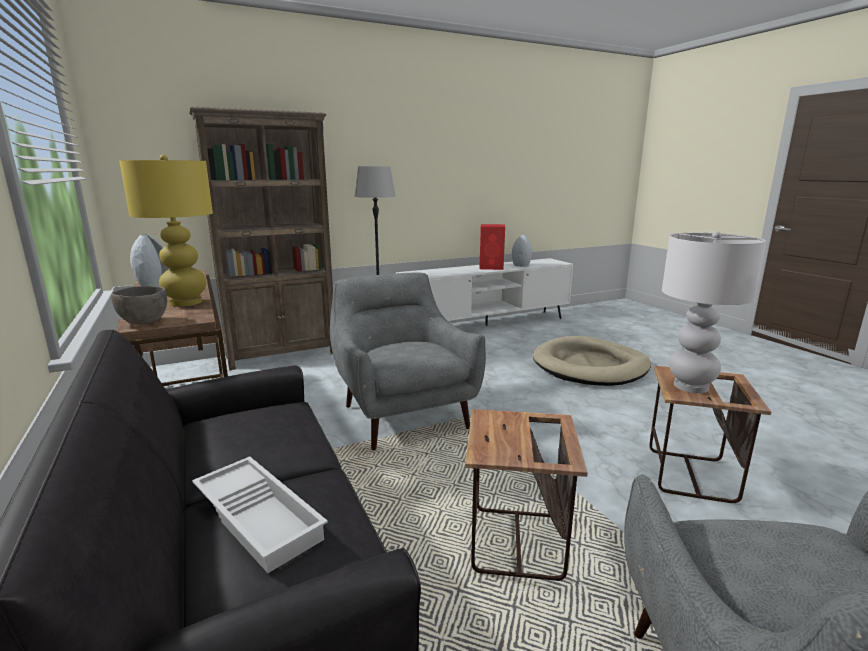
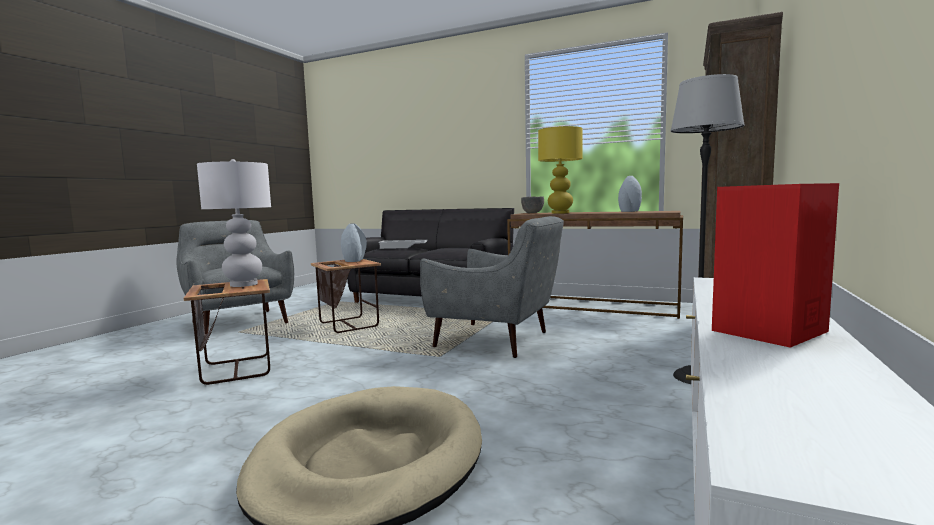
camera: 140 degrees right, 10 degrees down
(521, 265) = (765, 365): grey vase -> grey vase (354, 261)

